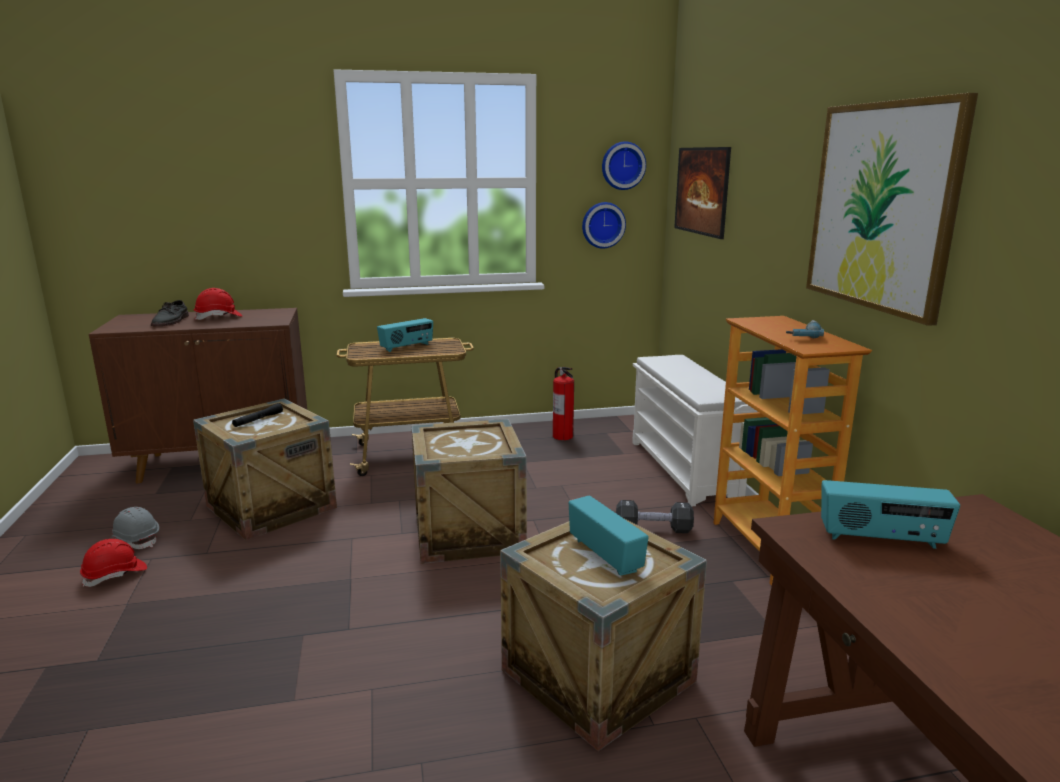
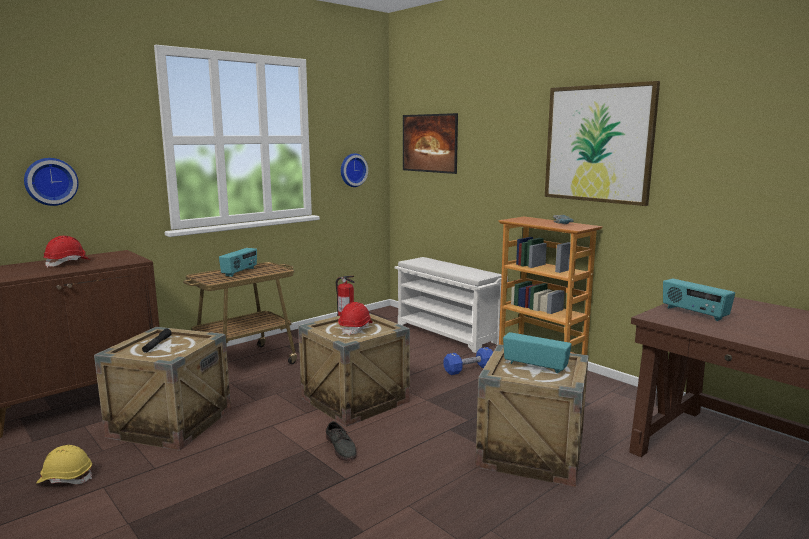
camera: 30 degrees left, 5 degrees down
(115, 575) = (83, 508): red hard hat -> red hard hat (356, 328)
(136, 540) = (65, 478): grey hard hat -> yellow hard hat
(171, 321) = (23, 271): grey shoe -> grey shoe (341, 447)
(622, 165) = (362, 127): wall clock -> wall clock (50, 181)
(653, 529) = (469, 369): black dumbbell -> blue dumbbell
(881, 539) = (694, 313): radio -> radio turned 75 degrees clockwise

